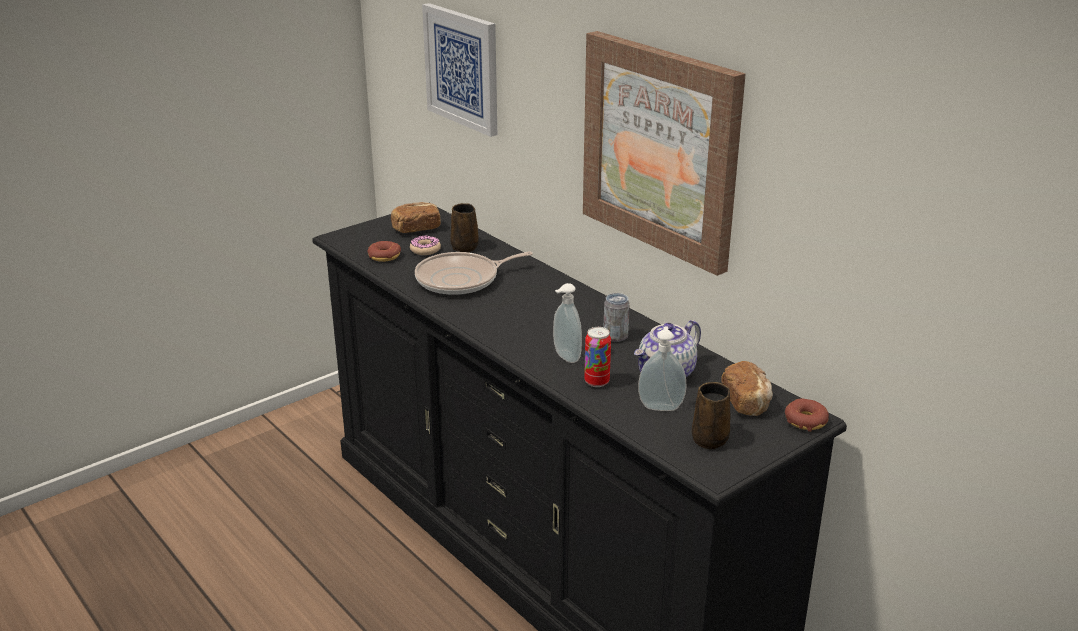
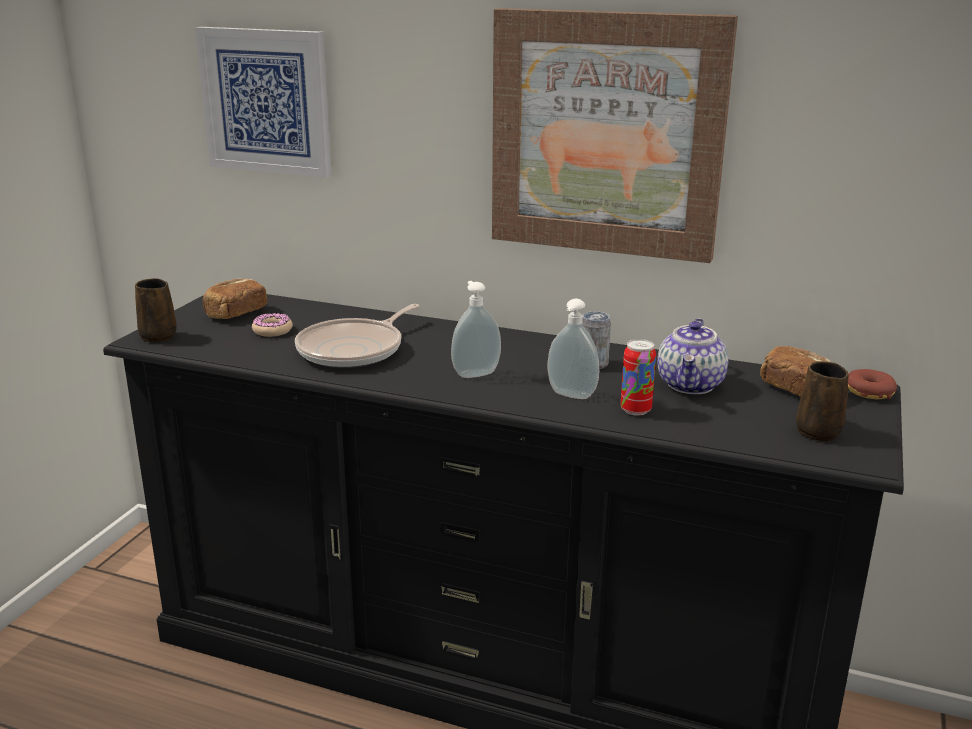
camera: 30 degrees left, 5 degrees down
(384, 256) = (228, 347): donut -> none
(464, 246) = (316, 319): brown mug -> brown mug (157, 336)
(660, 406) = (729, 415): soap dispenser -> soap dispenser (475, 373)

